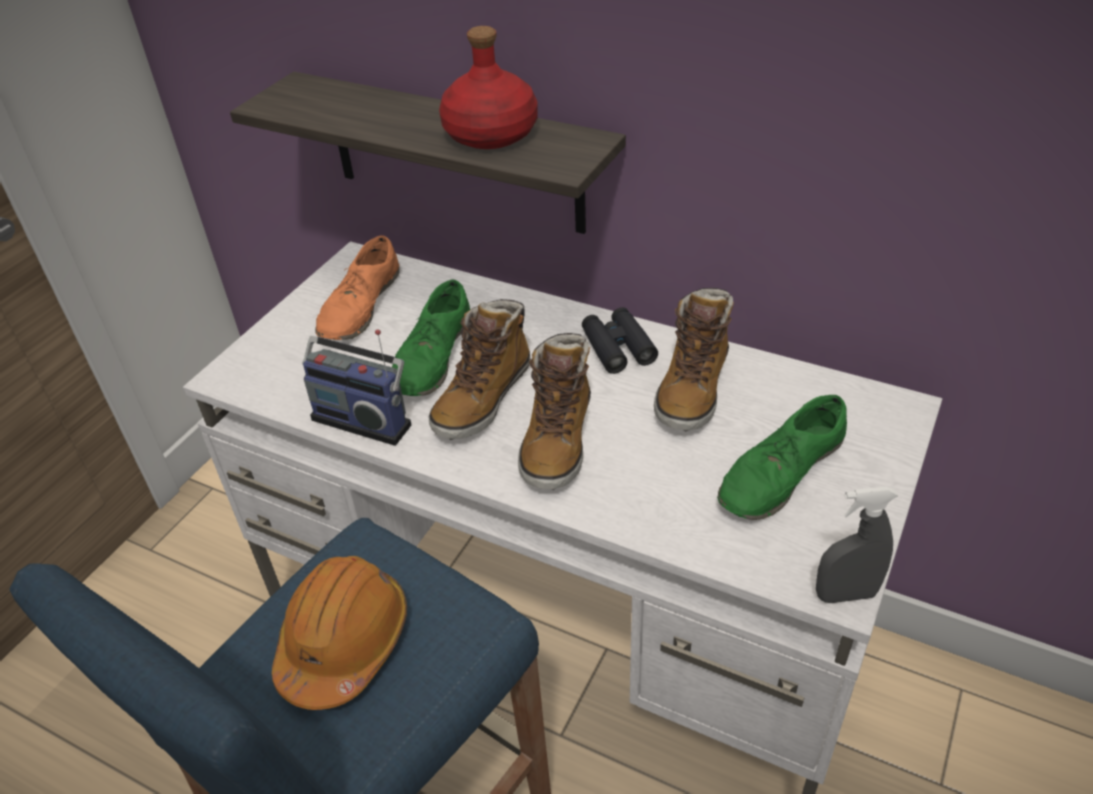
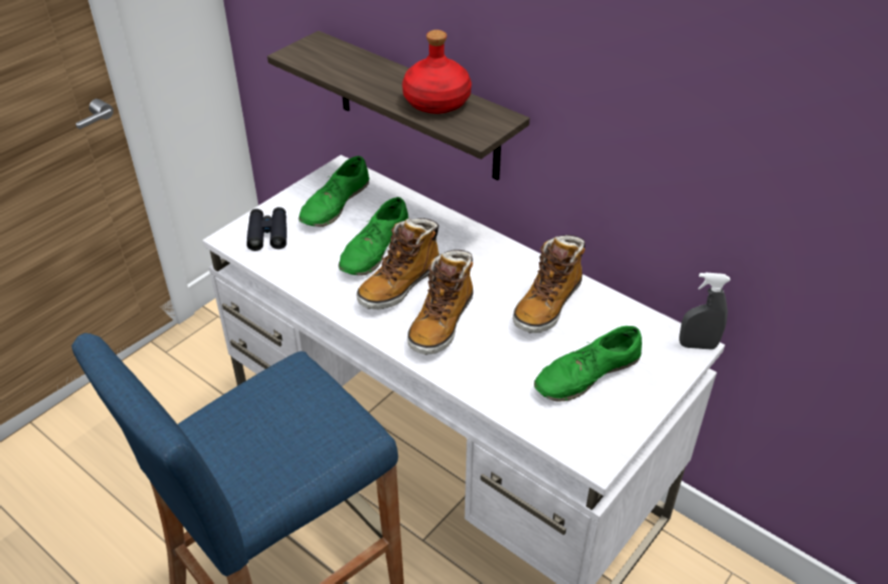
camera: 10 degrees right, 0 degrees up
(344, 642) = (268, 427): orange hard hat -> none
(360, 306) = (335, 204): orange shoe -> green shoe
(364, 419) = (316, 284): radio -> none
(618, 347) = (505, 266): black binoculars -> black binoculars (268, 234)
(845, 594) = (598, 461): grey spray bottle -> grey spray bottle (697, 345)

